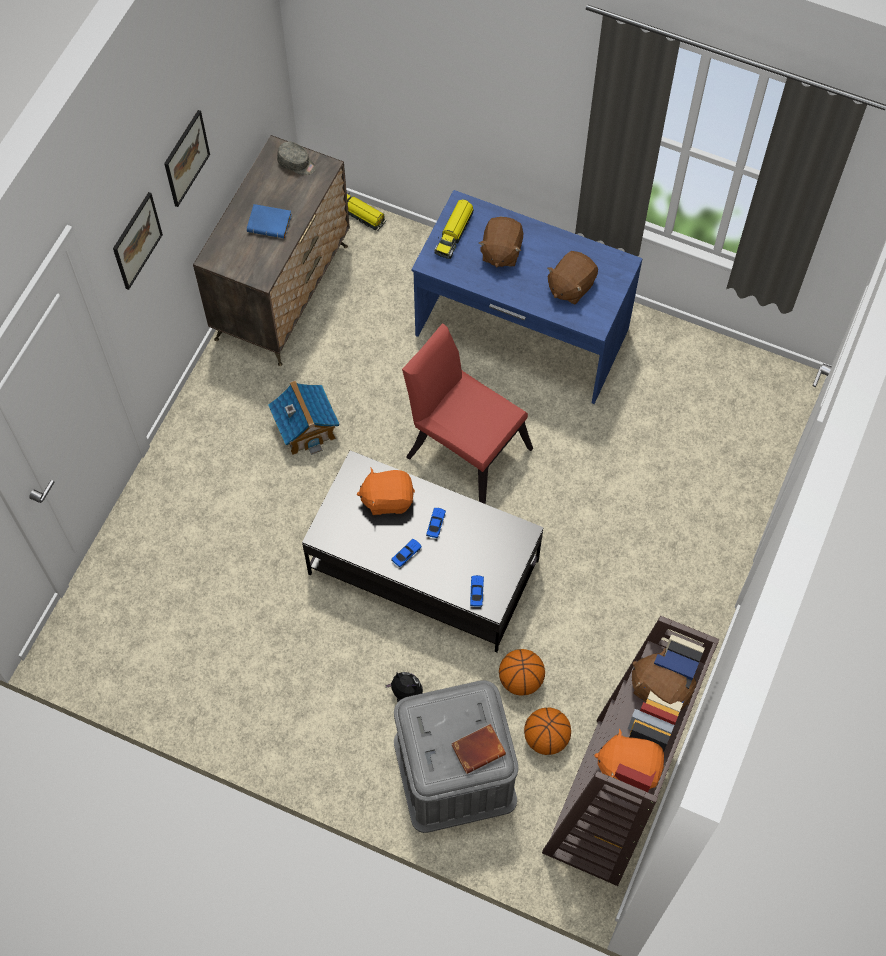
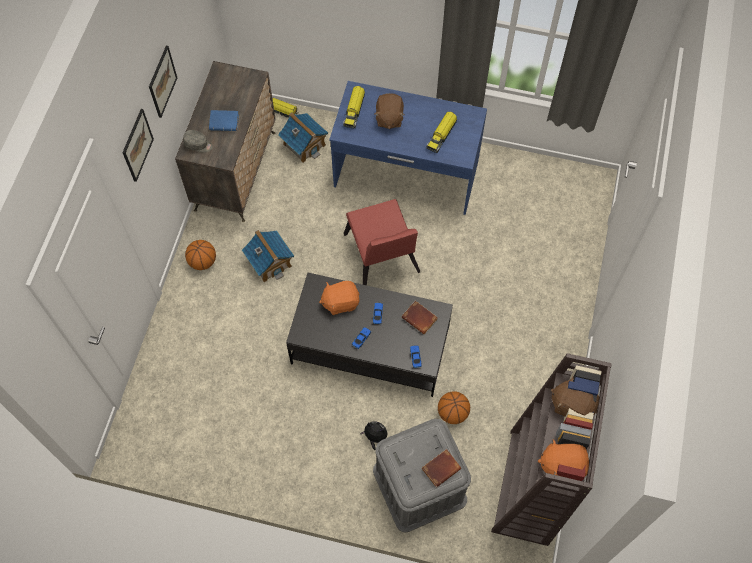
camera: 10 degrees left, 0 degrees up
(297, 163) = (235, 78): grey cap -> grey cap (198, 145)
(385, 269) = (304, 144): none -> toy house
(464, 447) = (382, 258): red chair -> red chair turned 135 degrees counterclockwise
(494, 539) = (420, 318): none -> brown book
(546, 737) = (478, 450): basketball -> basketball (202, 261)
(570, 286) = (441, 135): brown plush toy -> toy truck

